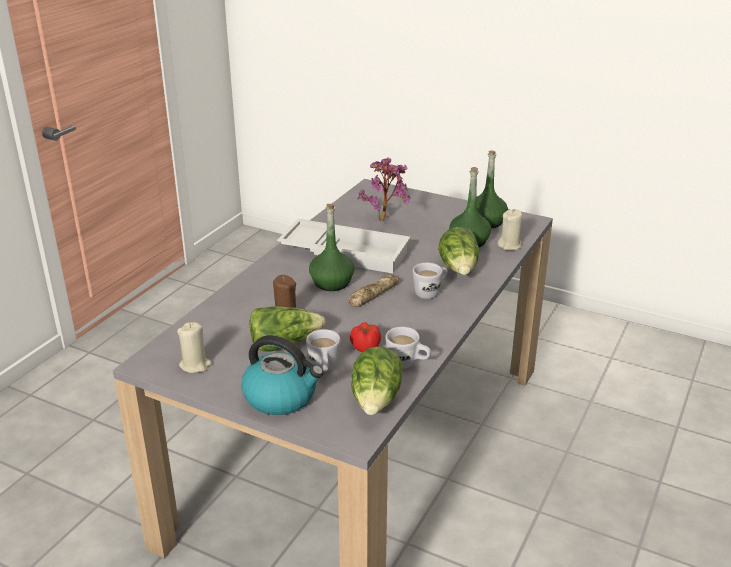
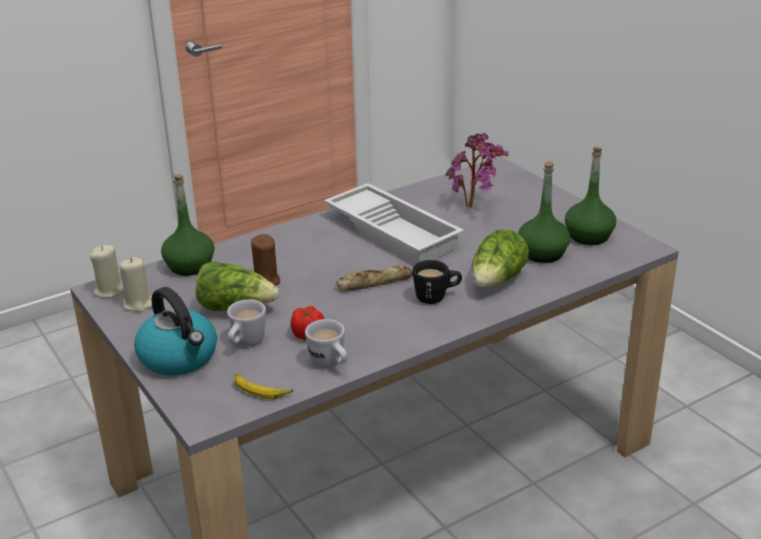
camera: 30 degrees right, 0 degrees up
(332, 282) = (346, 259): green bottle -> green bottle (190, 266)
(376, 400) = (261, 390): lettuce -> banana
(430, 292) = (437, 297): white mug -> black mug
(509, 245) = (586, 269): beige candle -> beige candle (110, 291)

